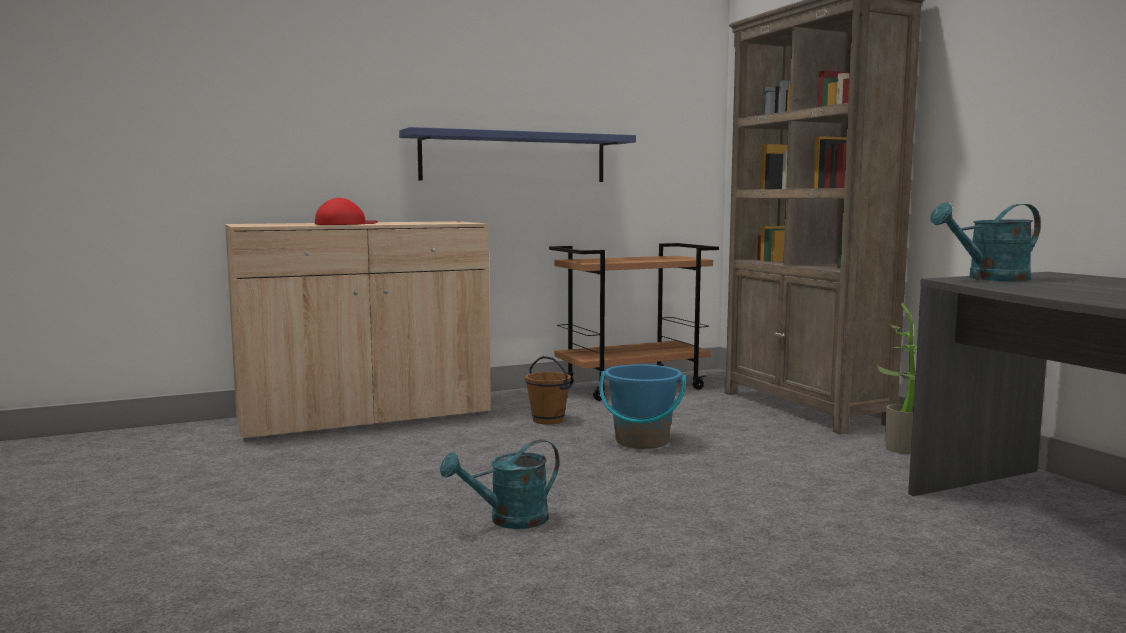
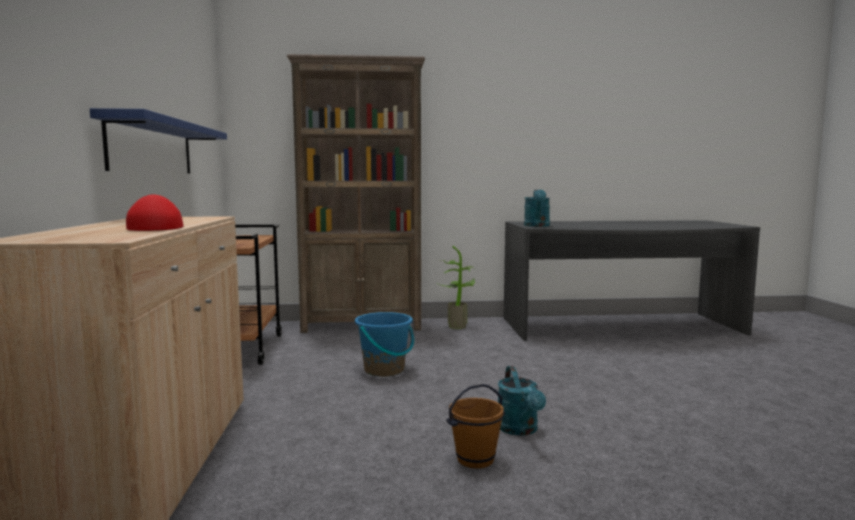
camera: 70 degrees left, 0 degrees up
(548, 420) = (293, 387): brown bucket -> brown bucket (475, 459)

